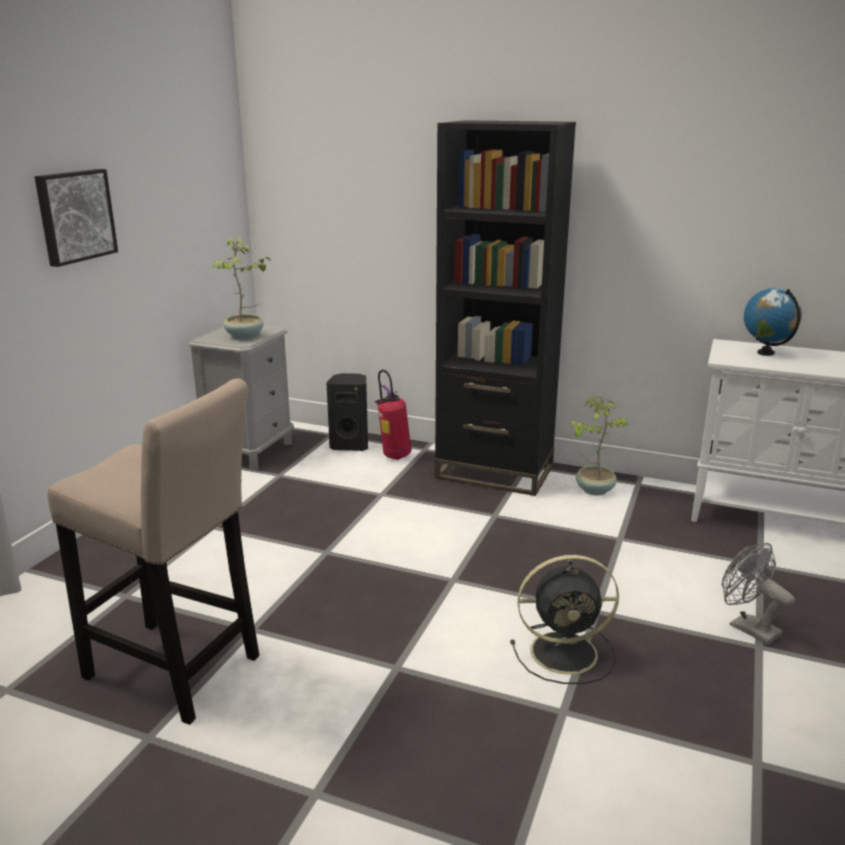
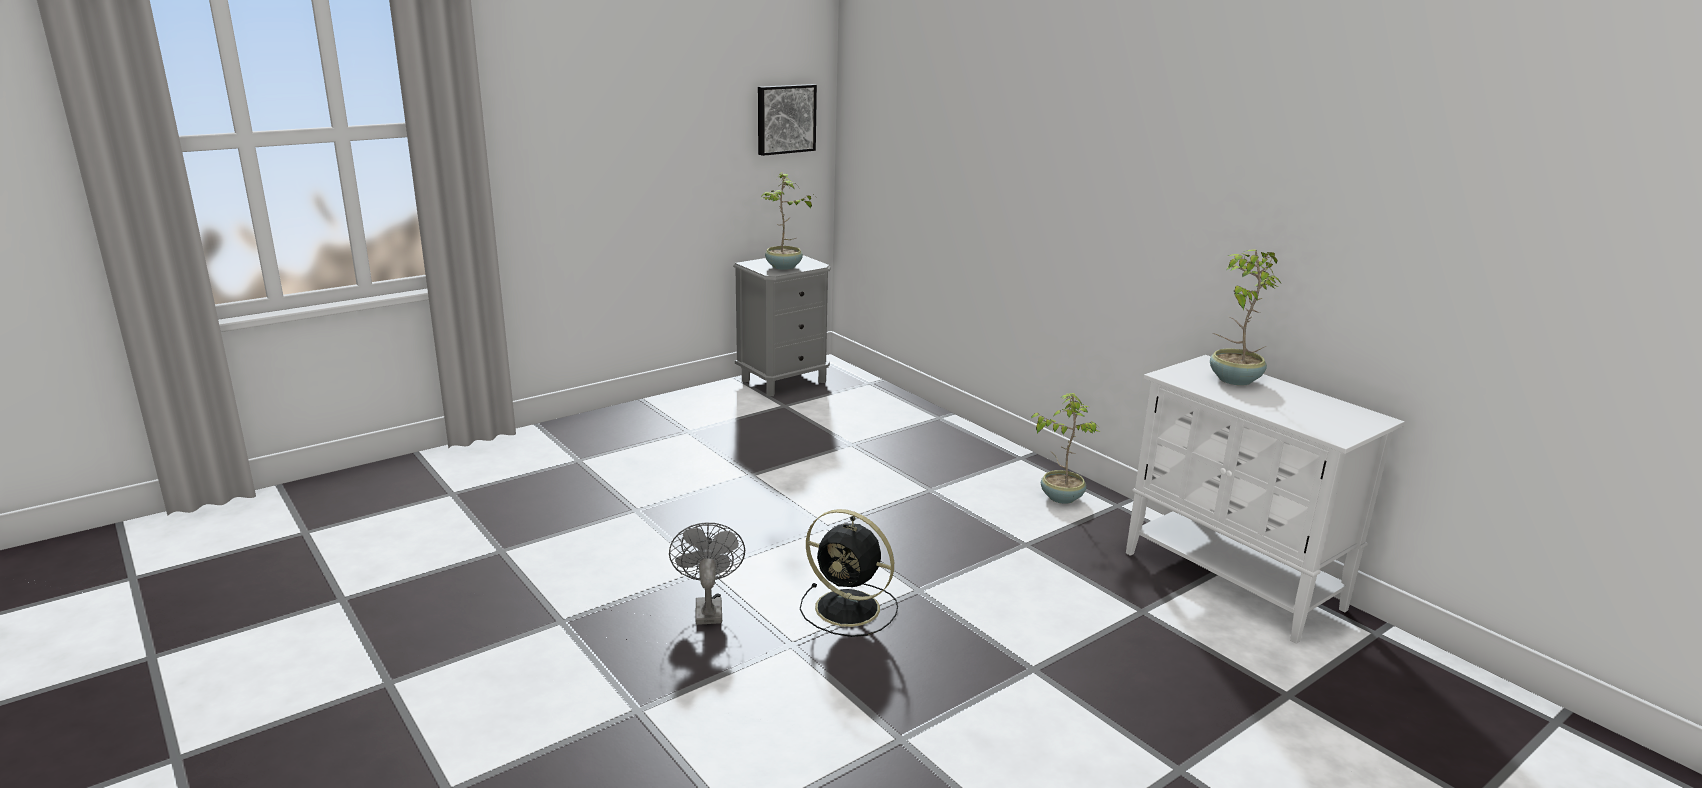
camera: 30 degrees right, 0 degrees up
(74, 216) = (623, 138): picture -> picture (785, 119)
(178, 671) = (559, 519): beige stool -> none
(350, 445) = (875, 397): black speaker -> none
(394, 456) = (902, 416): fire extinguisher -> none
(494, 472) = (980, 454): black bookcase -> none
(747, 627) = (1045, 651): grey fan -> grey fan (708, 608)
(766, 353) = (1233, 380): globe -> potted plant

